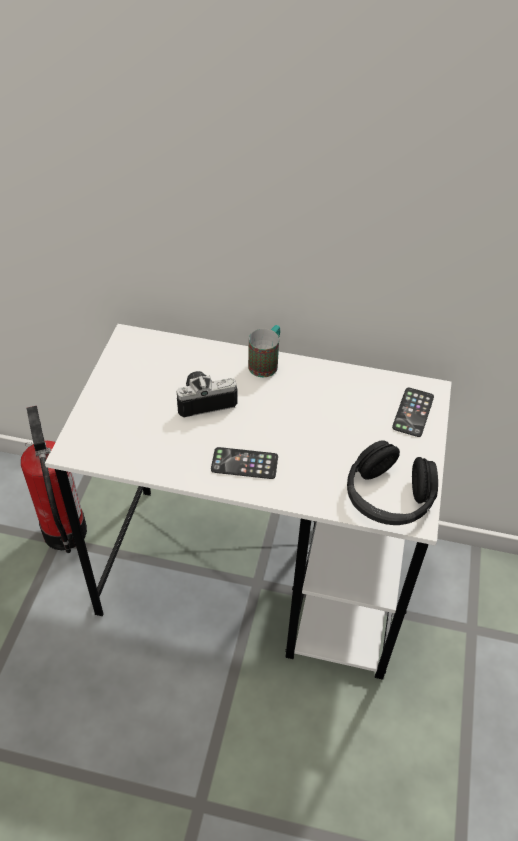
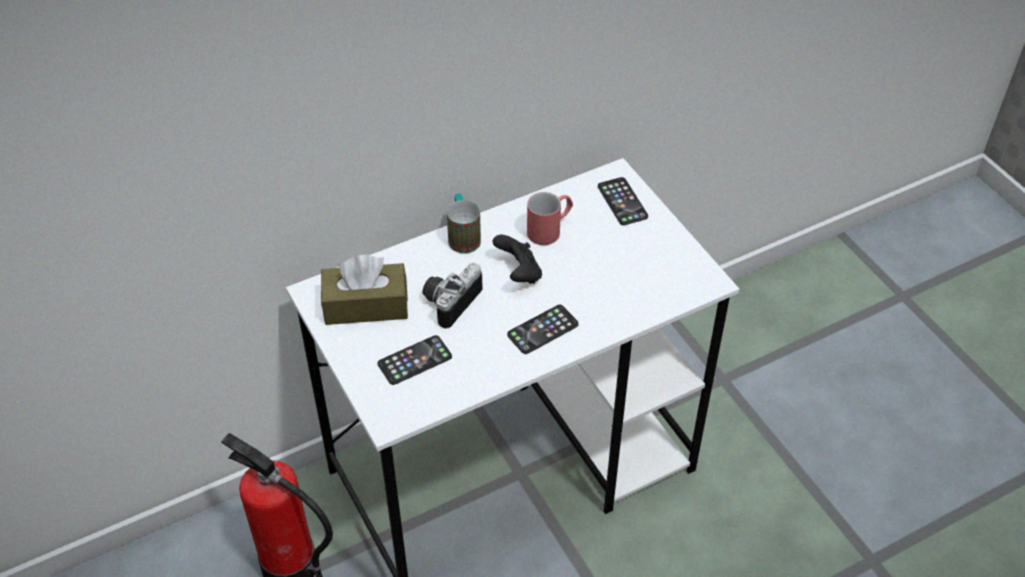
camera: 40 degrees left, 0 degrees up
(135, 423) = (414, 360): none -> phone
(149, 366) = (366, 305): none -> brown tissue box
(274, 413) = (519, 273): none -> black game controller
(333, 397) = (550, 229): none -> red mug
(388, 497) = (674, 279): black headphones -> none

